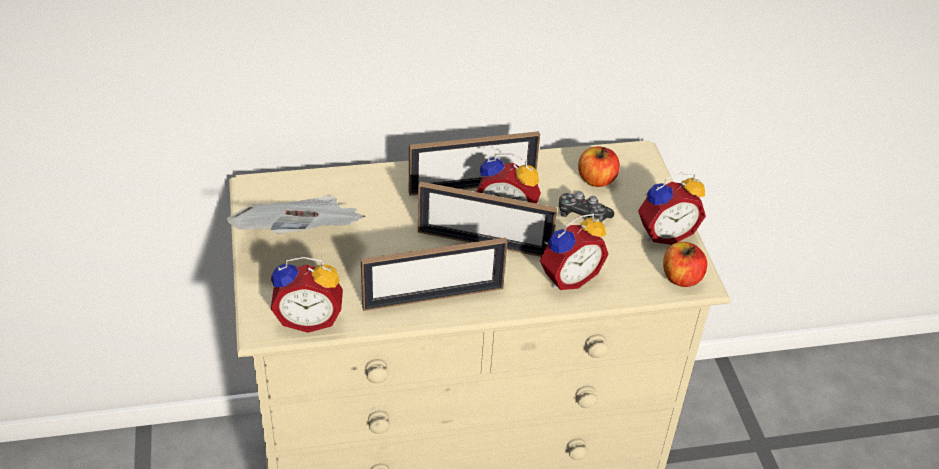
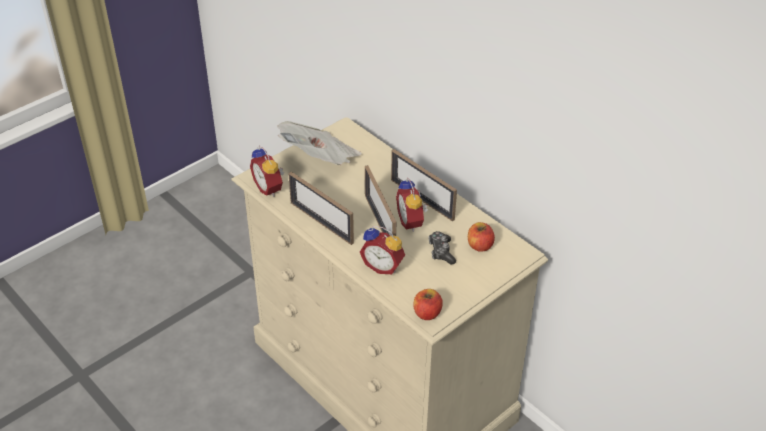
camera: 60 degrees right, 0 degrees up
(664, 233) = (460, 292): alarm clock -> none

